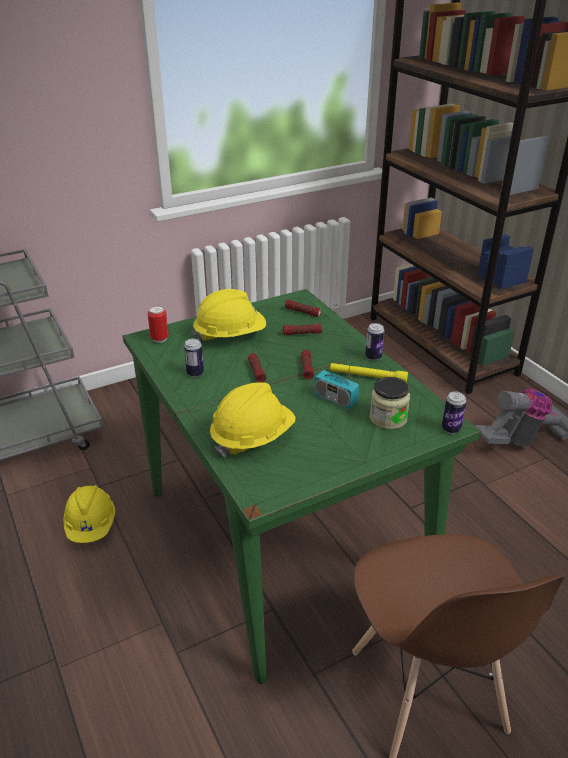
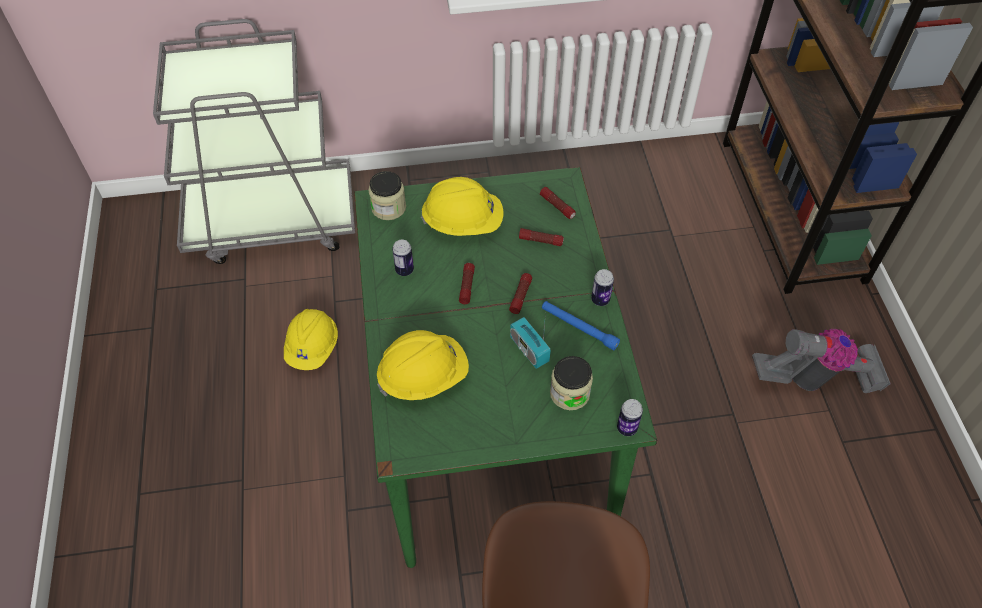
camera: 20 degrees right, 20 degrees up
(159, 339) = (388, 208): can -> jar
(368, 377) = (579, 328): yellow flashlight -> blue flashlight

